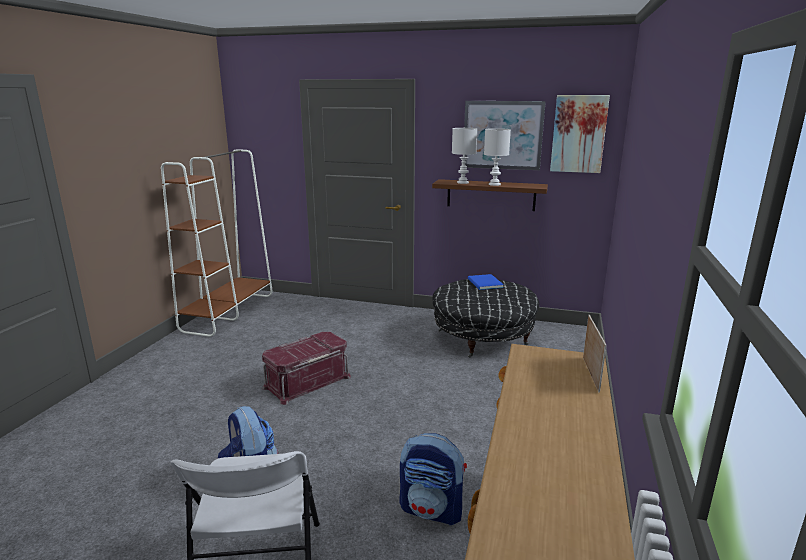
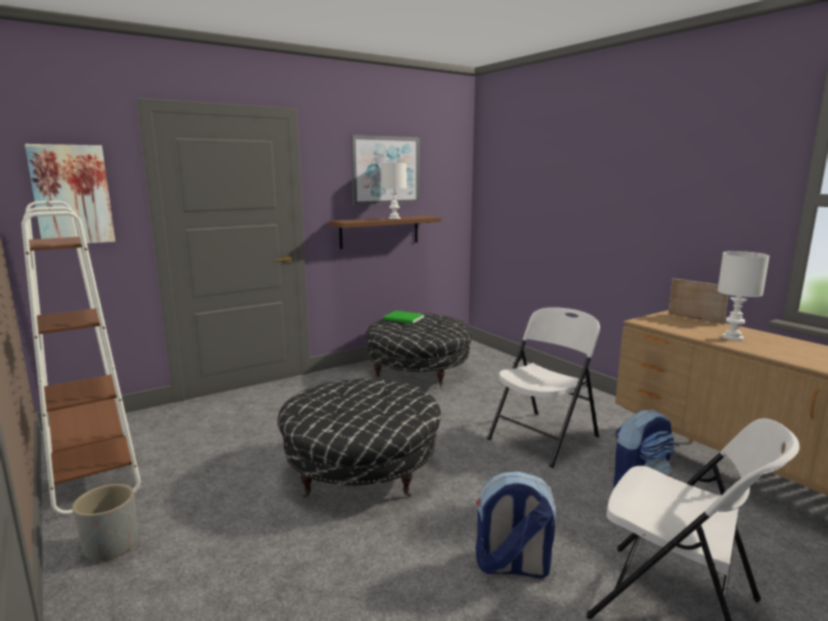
camera: 50 degrees left, 5 degrees down
(168, 355) = (112, 546): none -> grey planter
(307, 381) = (361, 470): red storage box -> black ottoman
(453, 432) = (543, 438): none -> white chair
(462, 182) = (363, 220): white table lamp -> white table lamp (731, 338)
(484, 283) = (404, 319): blue book -> green book
(578, 134) = (443, 167): picture -> picture (72, 195)

